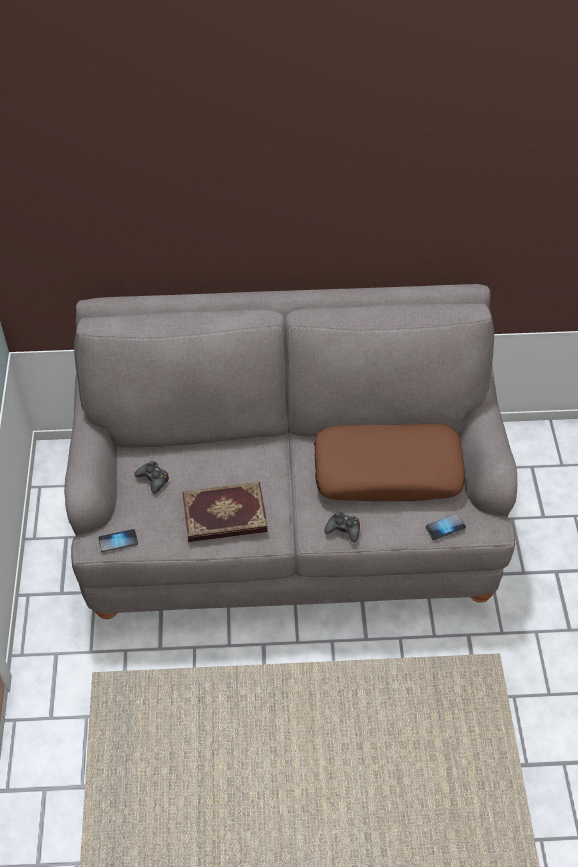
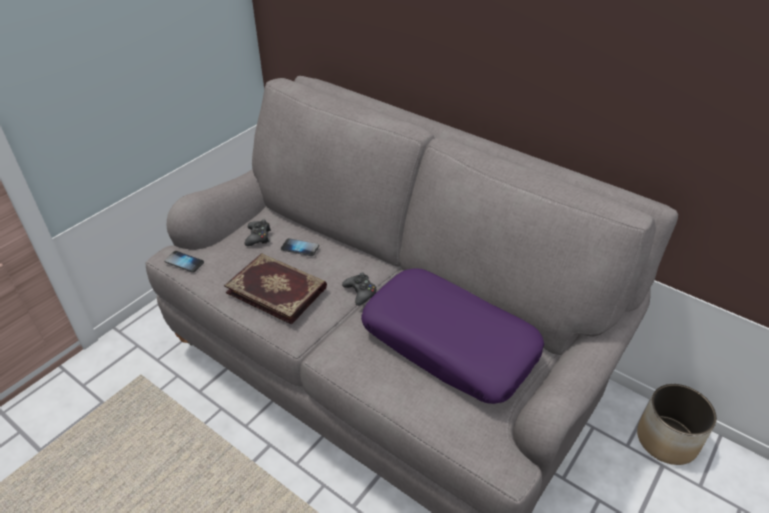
camera: 40 degrees right, 10 degrees down
(343, 529) = (356, 365): black game controller -> black game controller (360, 292)
(387, 471) = (450, 344): brown pillow -> purple pillow
(445, 527) = (454, 430): phone -> phone (300, 248)
(522, 446) = (667, 440): none -> planter

